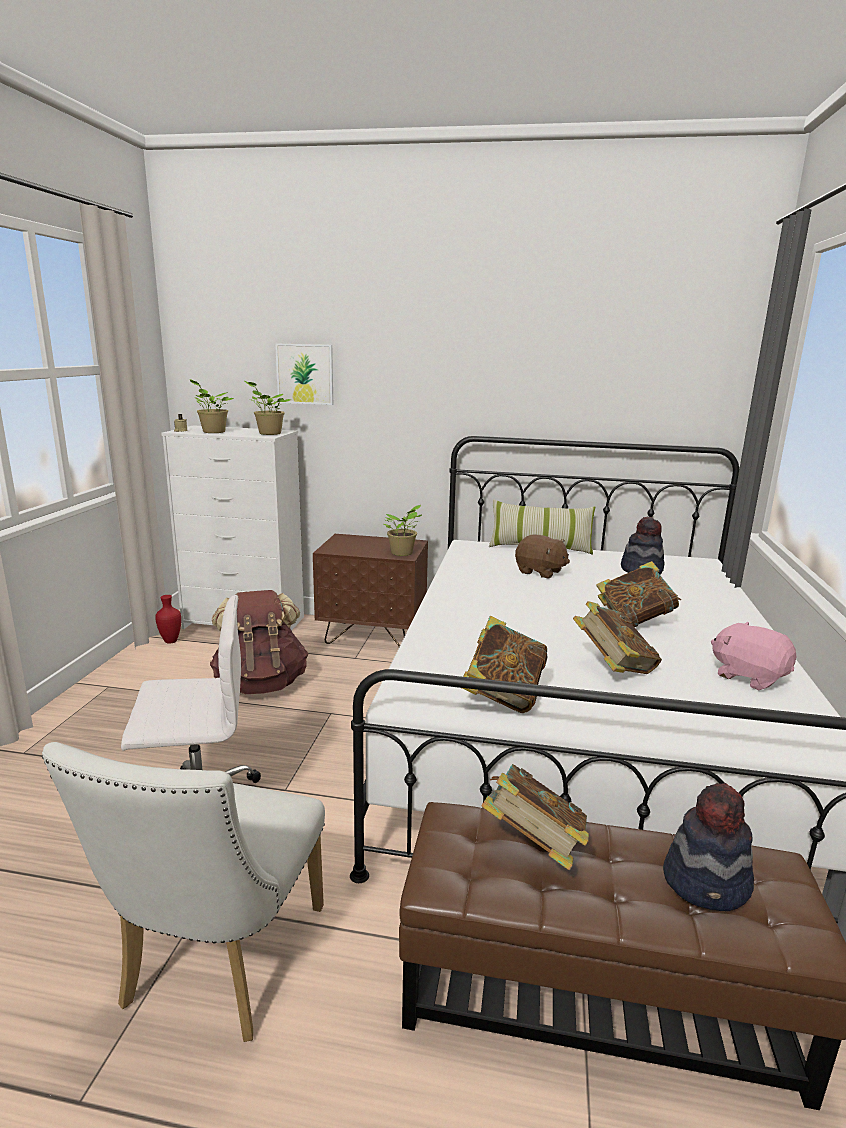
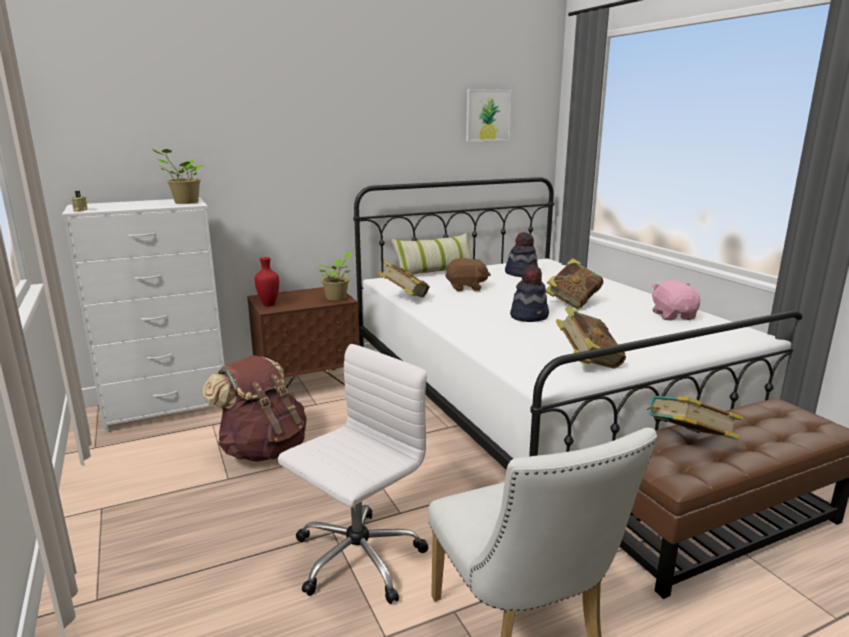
camera: 35 degrees left, 0 degrees up
(170, 641) = (108, 448): red vase -> red vase (268, 305)
(212, 432) = (119, 207): potted plant -> none
(305, 374) = (200, 139): picture -> picture (488, 115)
(613, 667) = (610, 330): book -> book (404, 298)
(707, 882) = (773, 423): hat -> hat (529, 316)
(749, 676) = (673, 316): pink plush toy -> pink plush toy turned 75 degrees clockwise

